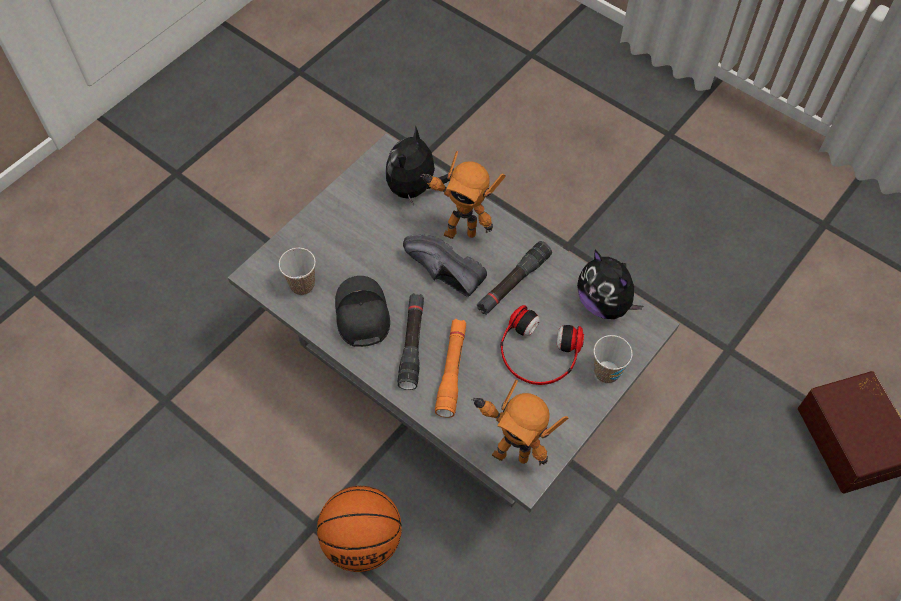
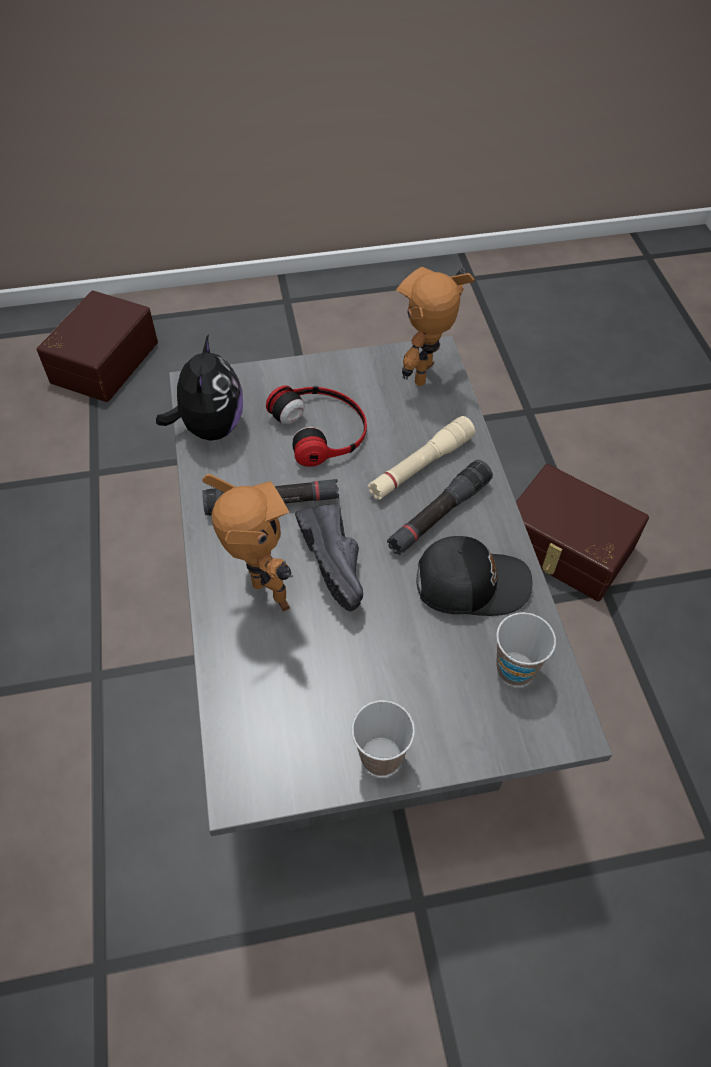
camera: 140 degrees left, 5 degrees down
(361, 315) = (470, 582): black cap -> black cap turned 120 degrees counterclockwise
(362, 541) = (565, 548): basketball -> brown storage box
(414, 189) = (261, 699): plush toy -> none
(452, 371) = (420, 466): orange flashlight -> beige flashlight
(510, 452) = (430, 376): toy robot -> toy robot turned 120 degrees counterclockwise
(606, 372) = (280, 377): cup -> cup (381, 756)

